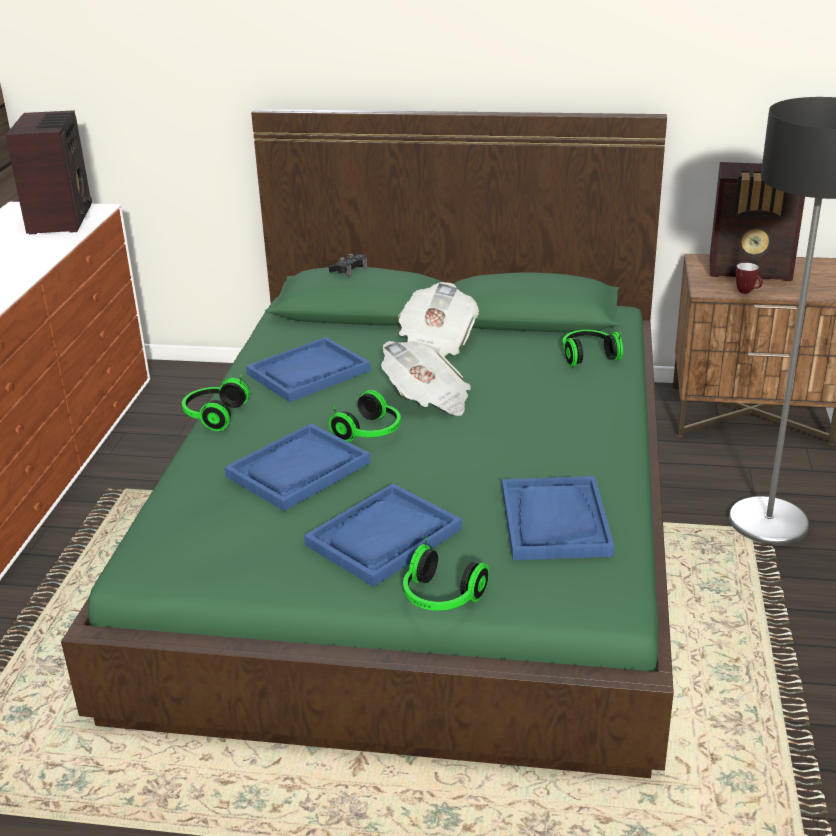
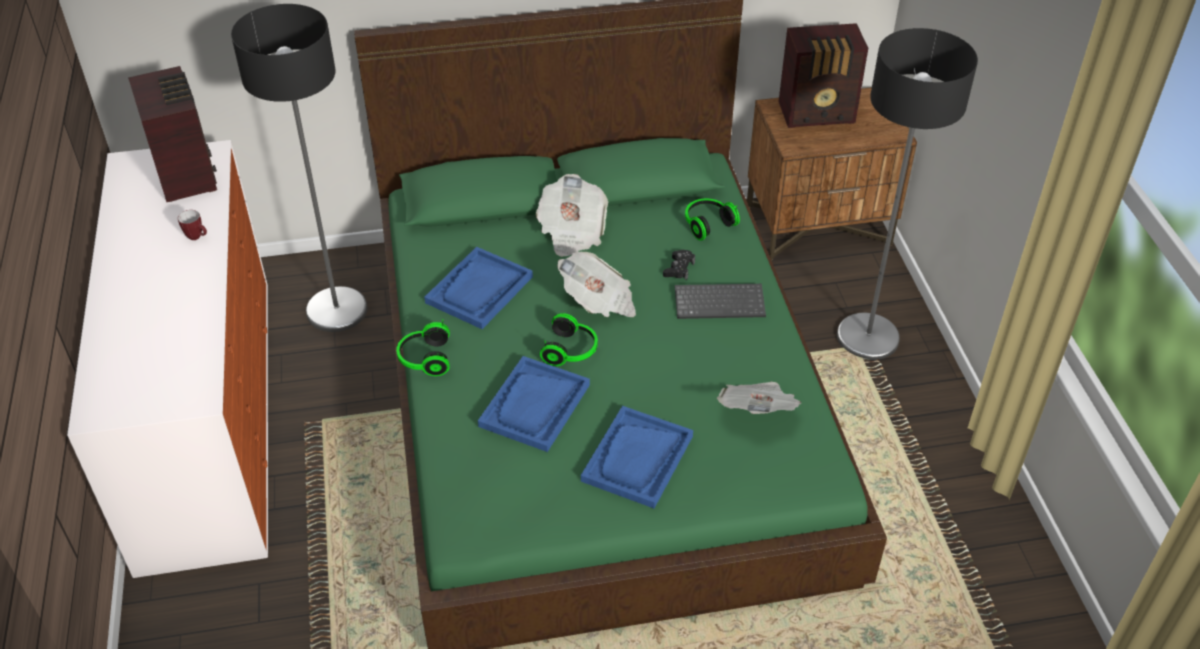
camera: 20 degrees left, 15 degrees up
(200, 408) = (336, 310): none -> floor lamp
(349, 270) = (469, 168): black game controller -> black game controller (679, 269)
(440, 598) = (708, 507): headphones -> none
(554, 521) = (757, 412): blue tray -> newspaper
(566, 419) = (720, 302): none -> keyboard
(747, 292) = (825, 143): mug -> mug (197, 237)

